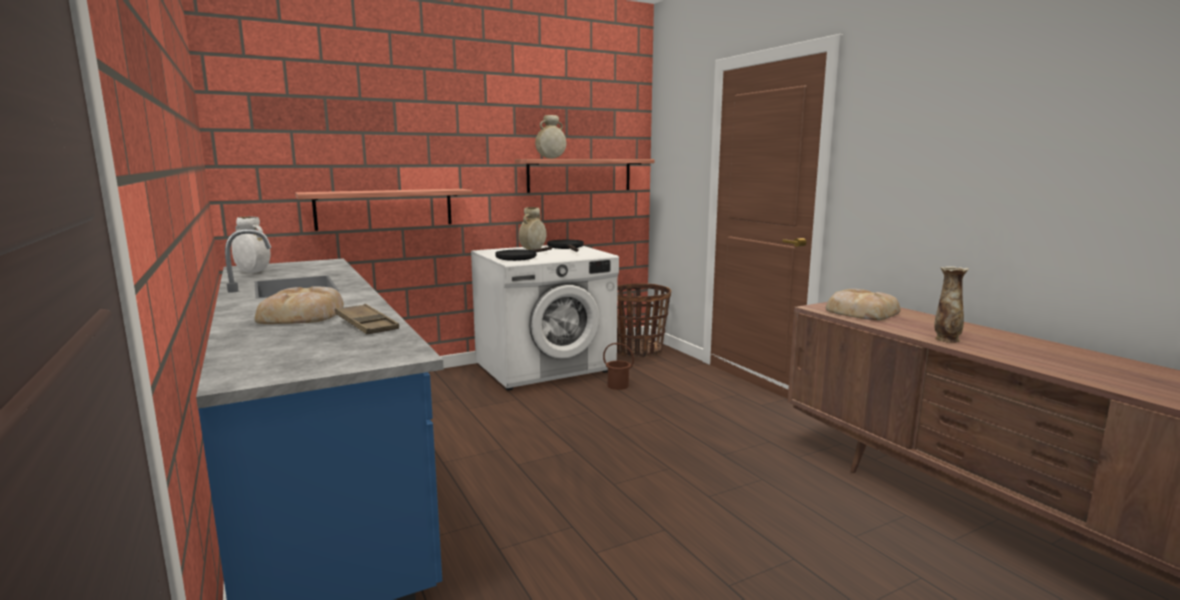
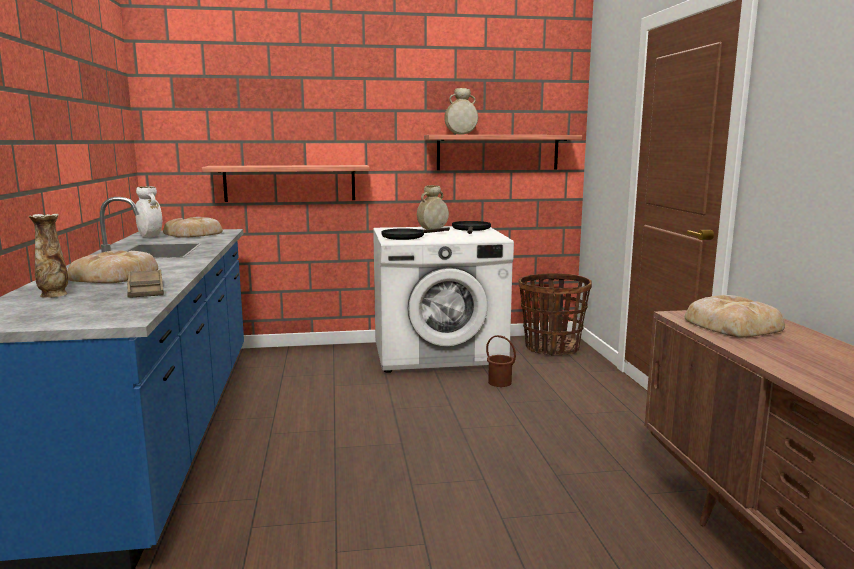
camera: 20 degrees right, 0 degrees up
(300, 266) = (194, 234): none -> bread
(946, 339) = (800, 371): vase -> vase (54, 295)

